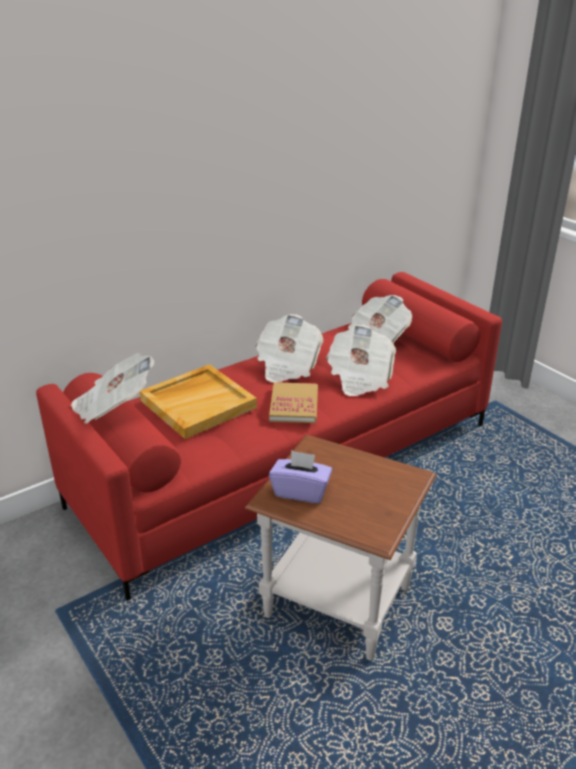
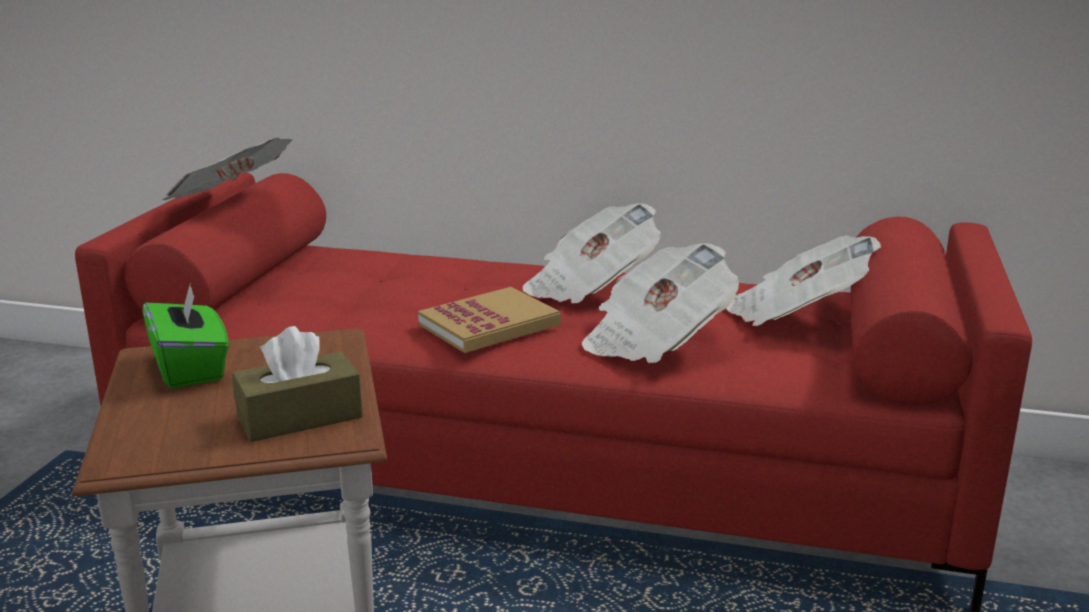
camera: 50 degrees right, 10 degrees down
(198, 403) = (395, 275): beige tray -> none
(301, 491) = (191, 368): purple tissue box -> green tissue box
(386, 480) = (300, 417): none -> brown tissue box

